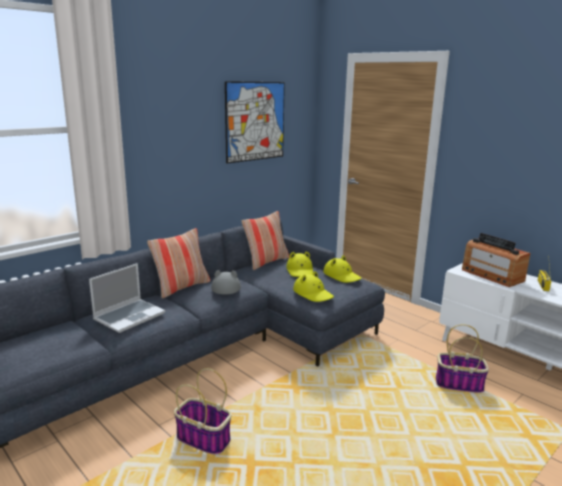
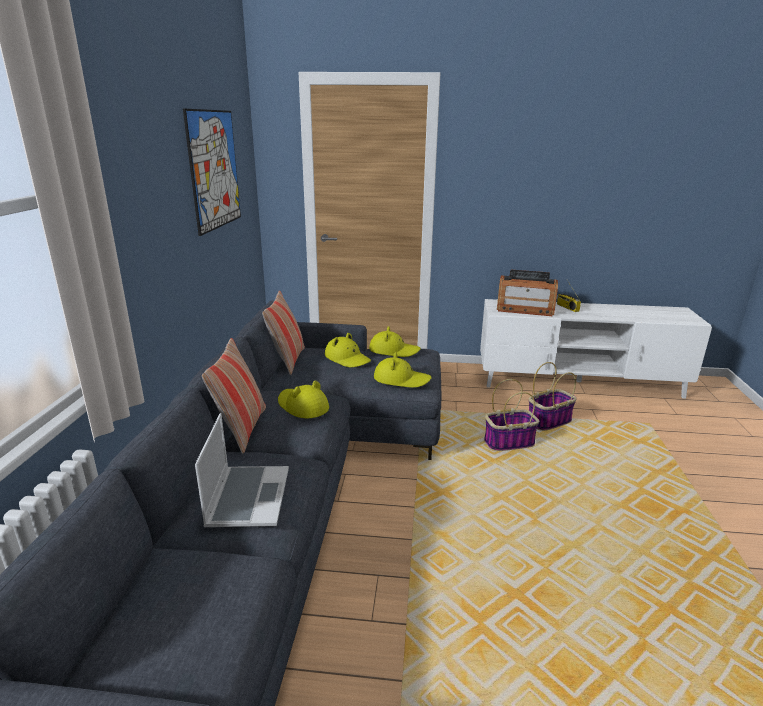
camera: 40 degrees left, 5 degrees up
(204, 439) = (441, 601): basket -> basket (509, 442)
(226, 287) = (302, 406): grey hat -> yellow hat

